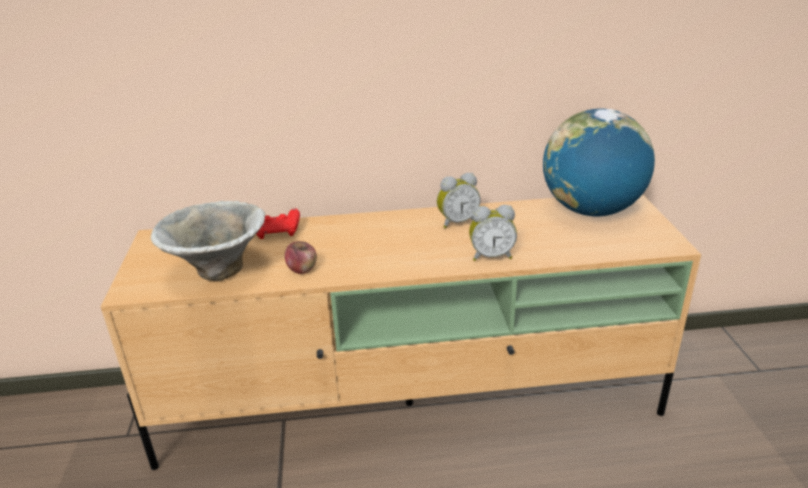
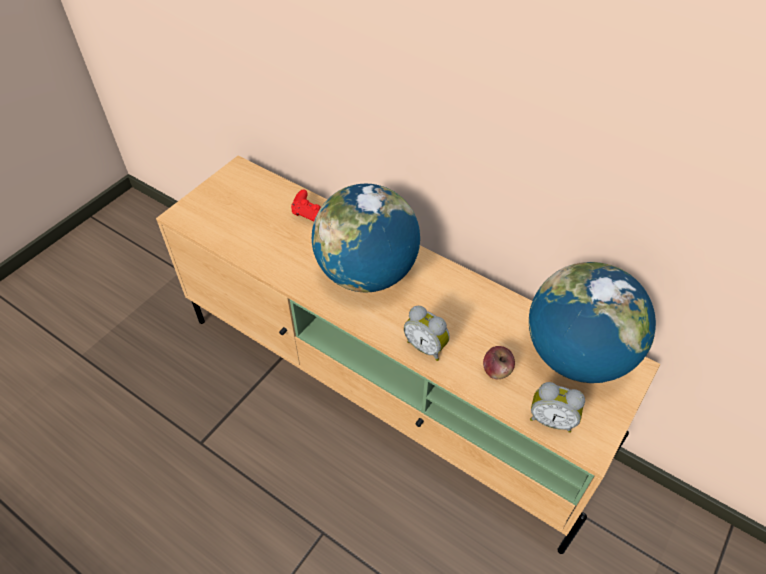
camera: 40 degrees right, 20 degrees up
(217, 272) = (240, 231): bowl -> none
(302, 269) = (289, 265): apple -> apple (497, 370)
(380, 242) = (367, 274): none -> globe
(457, 222) = (447, 291): alarm clock -> alarm clock (551, 419)

